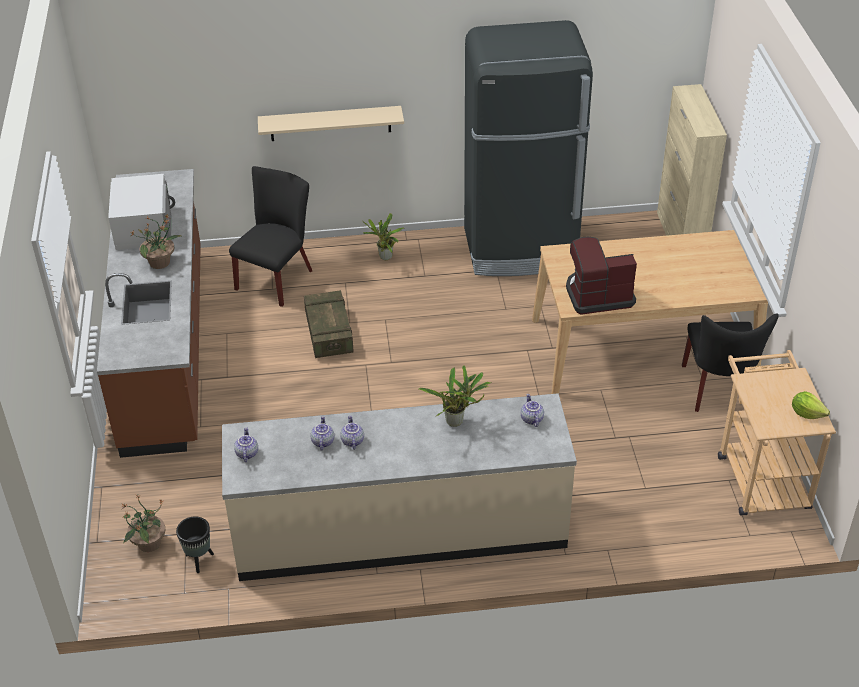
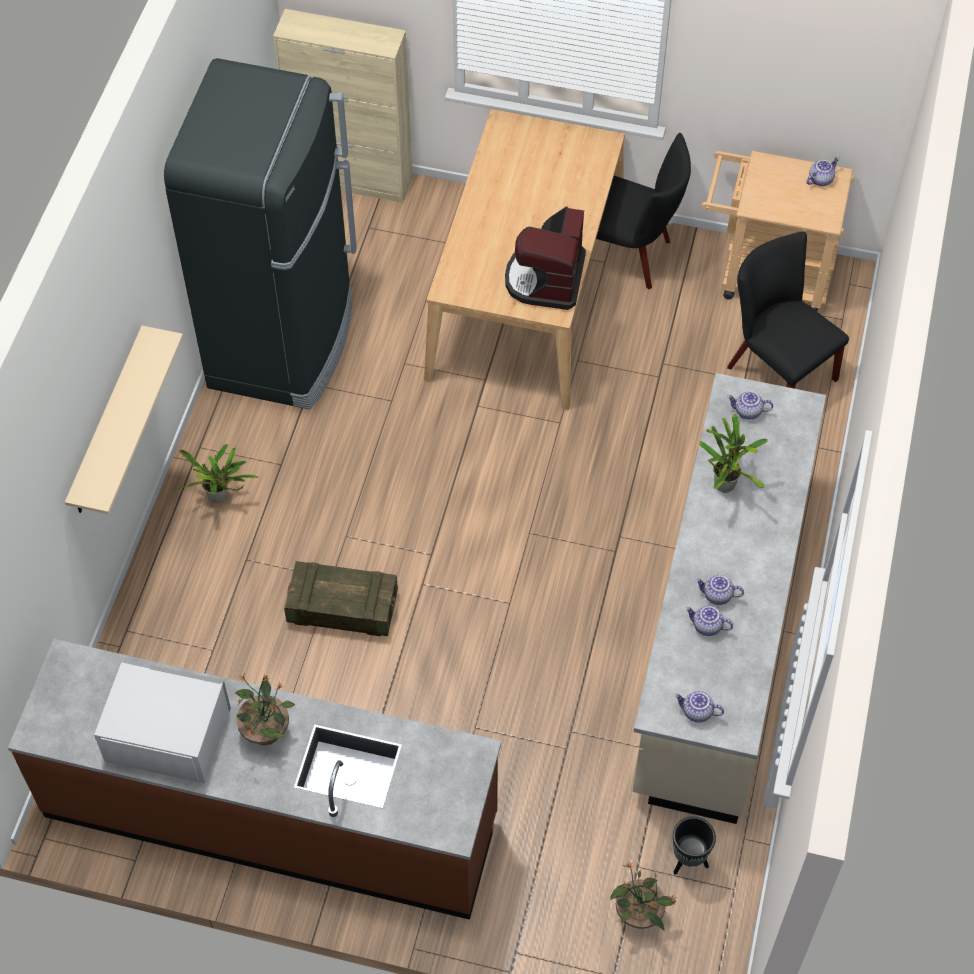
camera: 70 degrees left, 15 degrees up
(277, 277) = (191, 637): black chair -> black chair (775, 370)
(806, 413) = (820, 179): lettuce -> teapot

